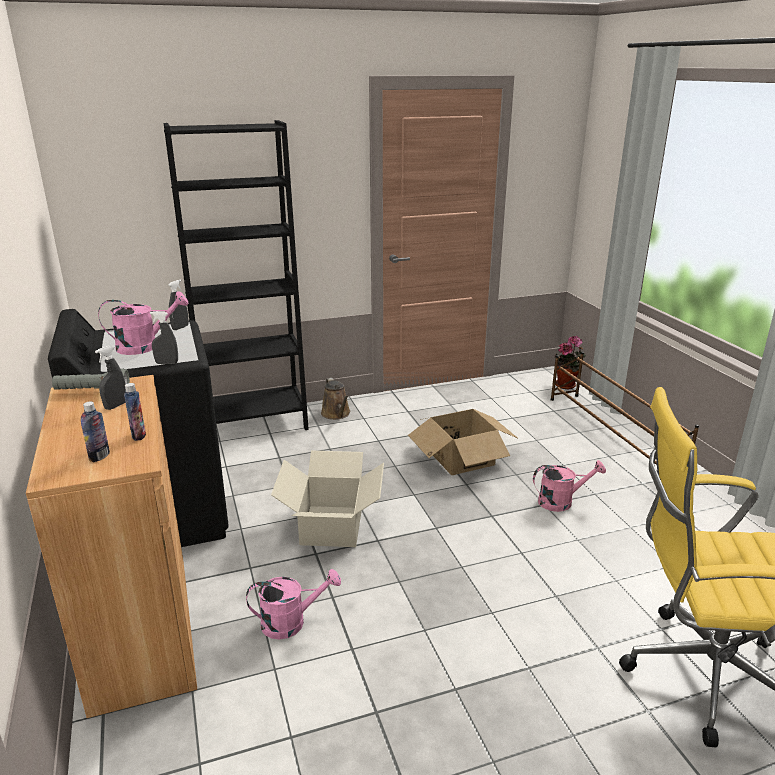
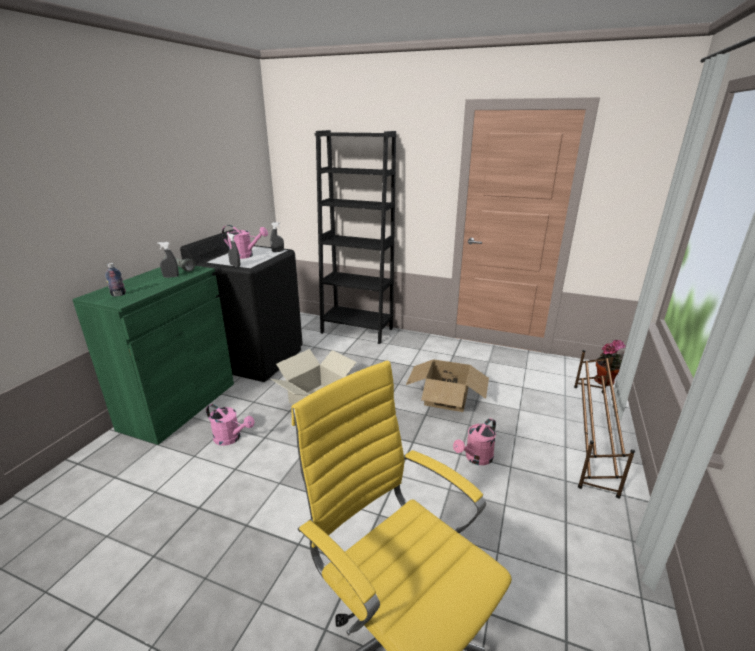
camera: 40 degrees right, 0 degrees up
(138, 435) = (148, 291): bottle -> none
(141, 629) = (179, 405): brown cabinet -> green cabinet
(336, 414) = (407, 341): brown watering can -> none
(561, 501) = (475, 458): pink watering can -> pink watering can turned 105 degrees clockwise

